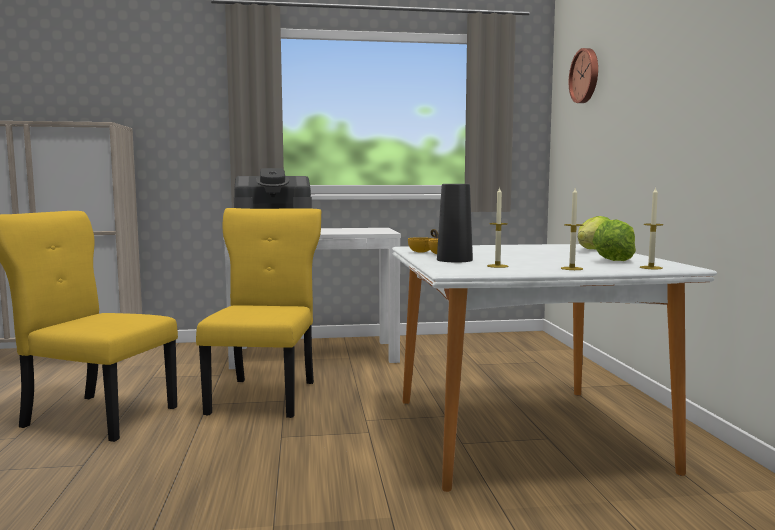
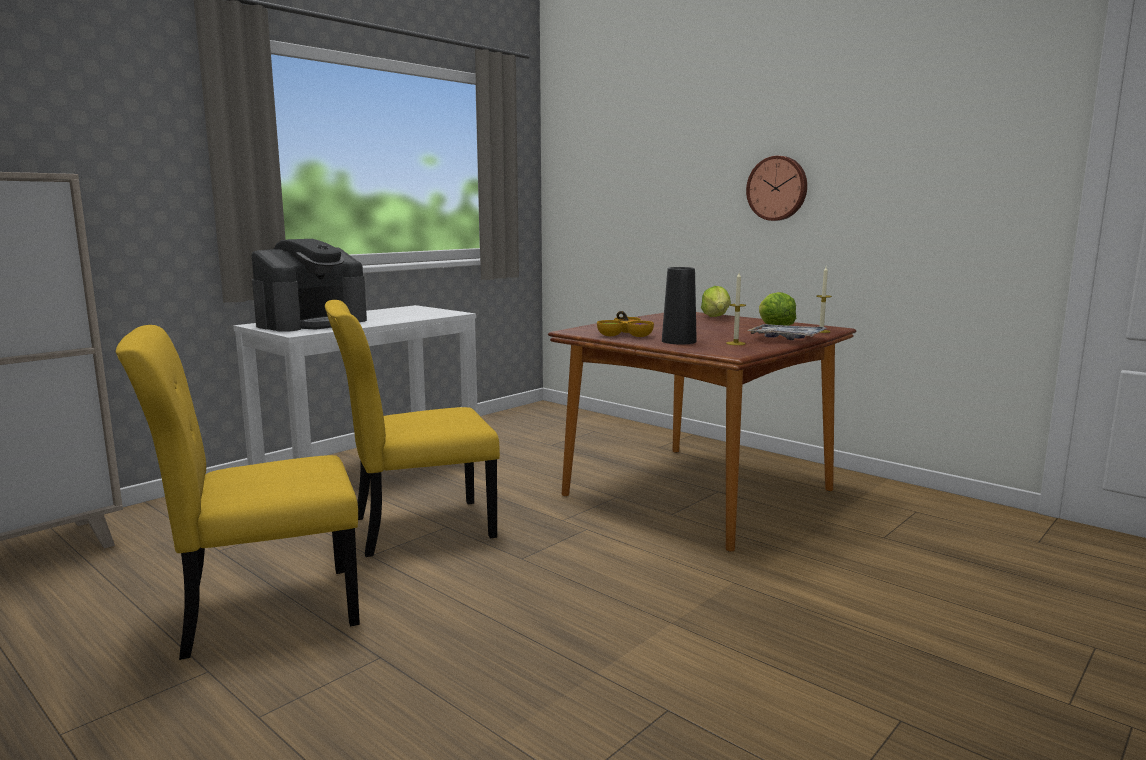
camera: 40 degrees left, 5 degrees up
(265, 396) = (416, 528): yellow chair -> yellow chair turned 75 degrees counterclockwise
(522, 434) = (697, 493): white dining table -> brown dining table
(571, 268) = (786, 339): candle -> tray
(585, 76) = (606, 136): wall clock -> wall clock (777, 188)

